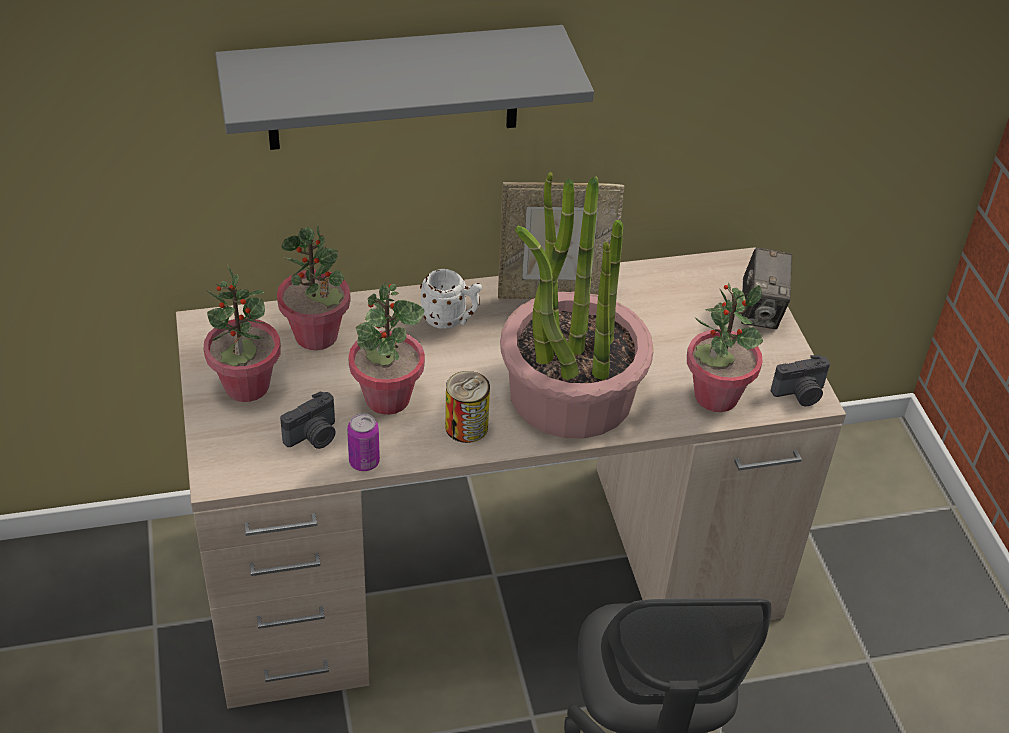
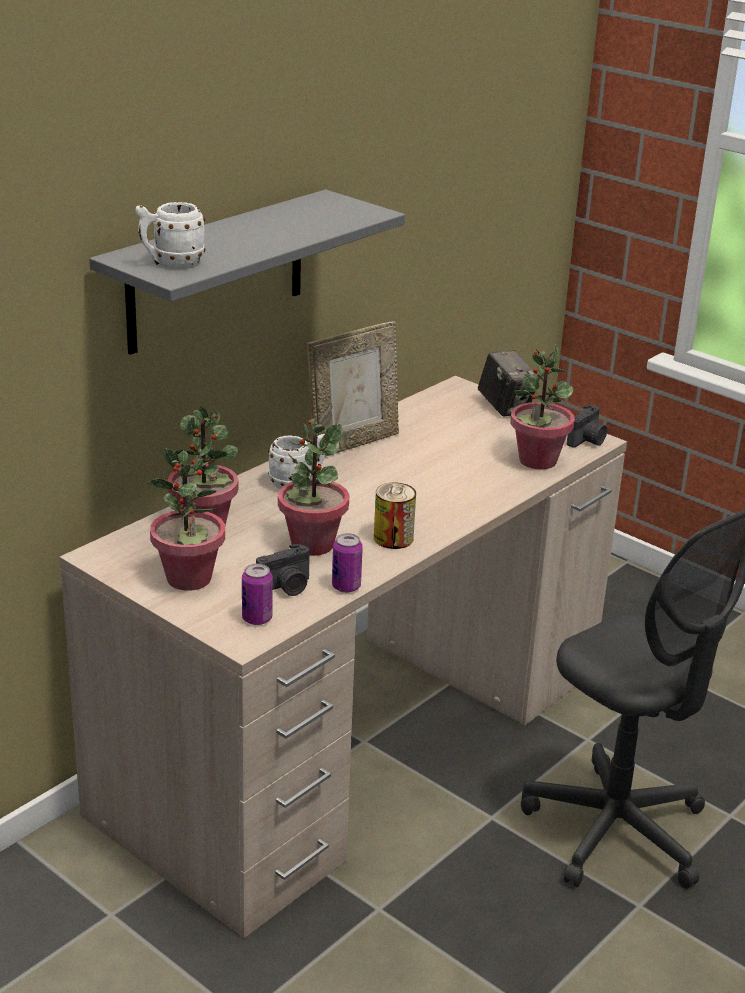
camera: 35 degrees left, 15 degrees down
(253, 459) = (257, 618): none -> can
(272, 85) = (171, 263): none -> white mug
(314, 437) = (286, 587): camera -> camera turned 45 degrees clockwise
(570, 394) = (441, 494): potted plant -> none

